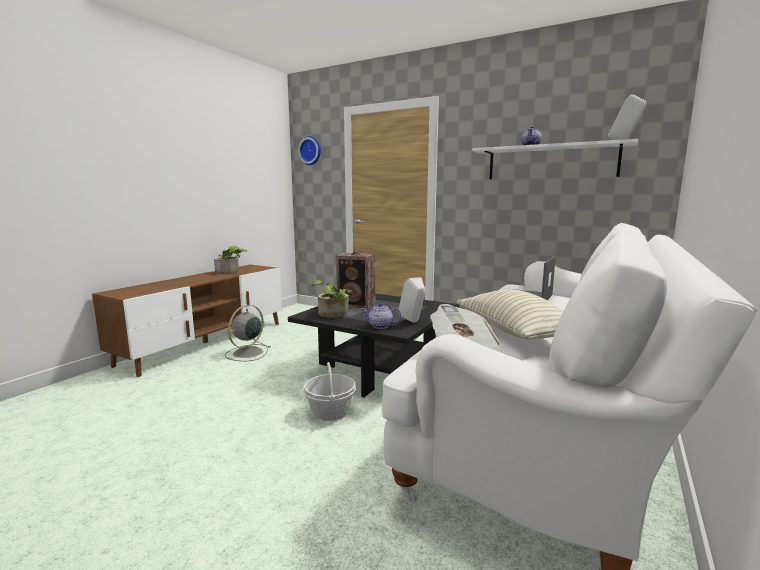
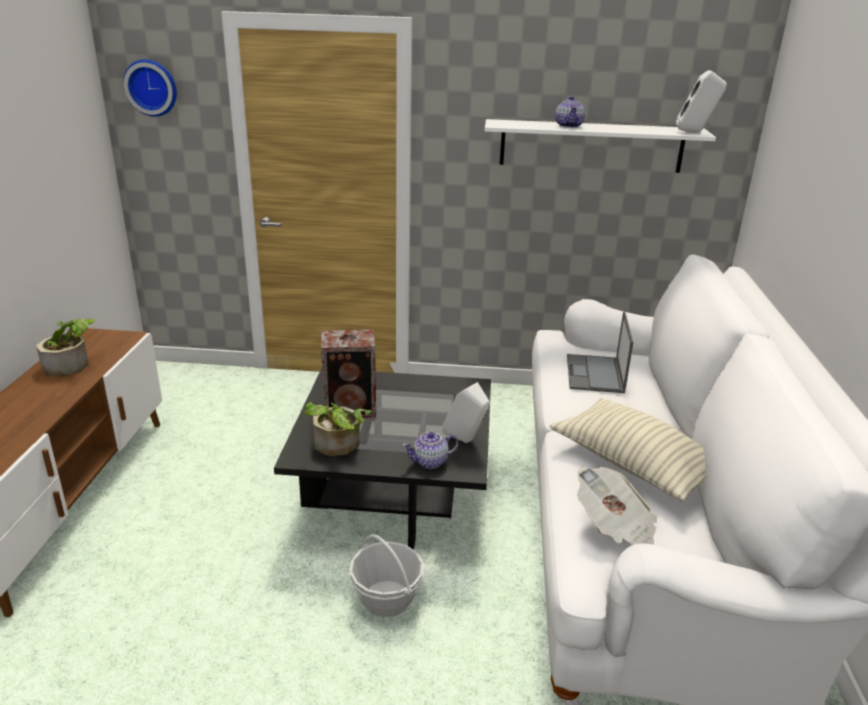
camera: 25 degrees left, 15 degrees up
(247, 353) = (162, 510): grey fan -> none

